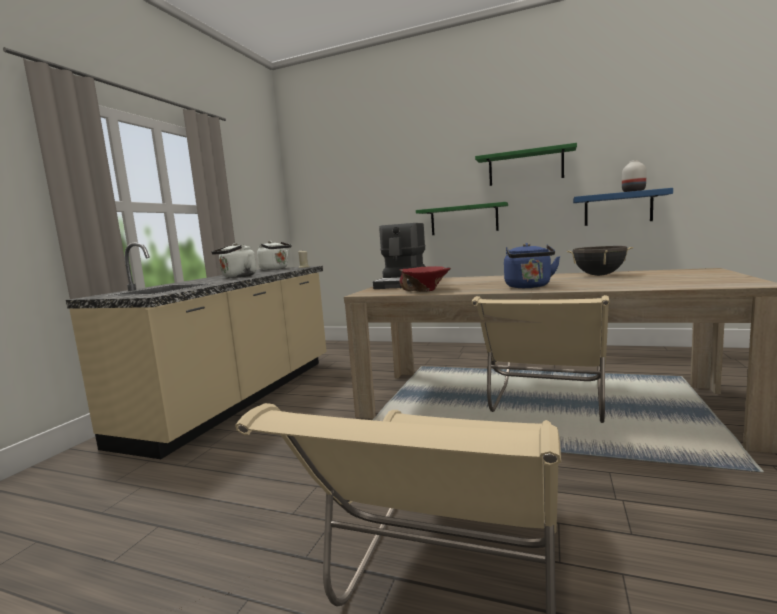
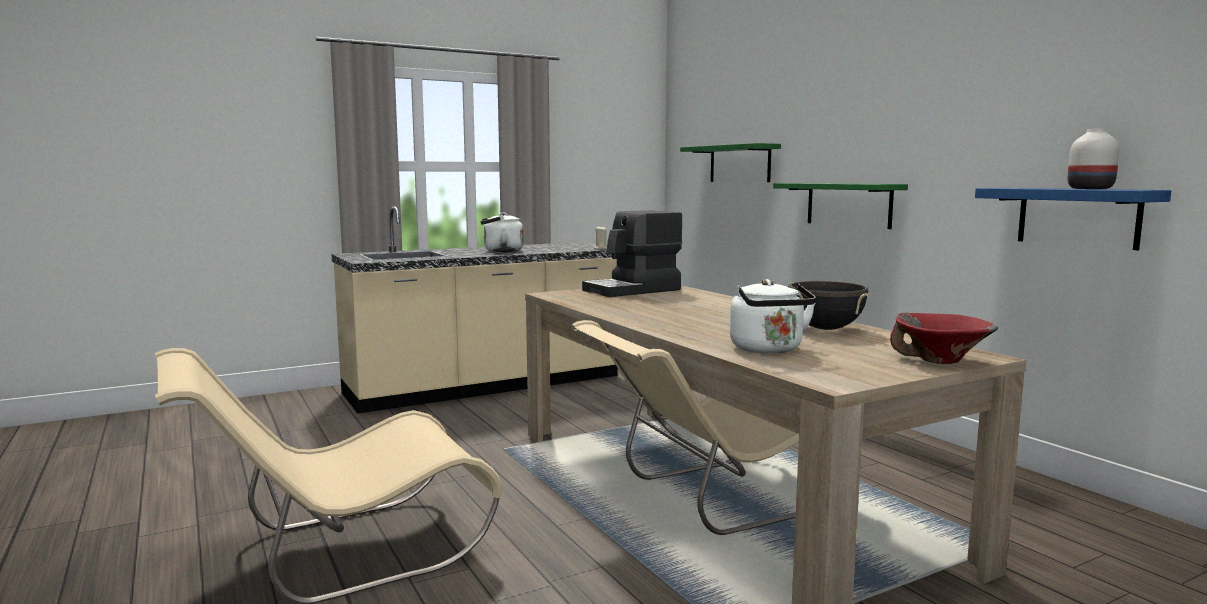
camera: 40 degrees right, 0 degrees up
(275, 269) = (580, 245): white kettle -> white kettle (768, 350)
(425, 290) = (595, 303): red bowl -> red bowl (941, 361)
(525, 167) = (938, 126): green shelf -> green shelf (739, 164)
(529, 287) = (673, 323): blue kettle -> none

